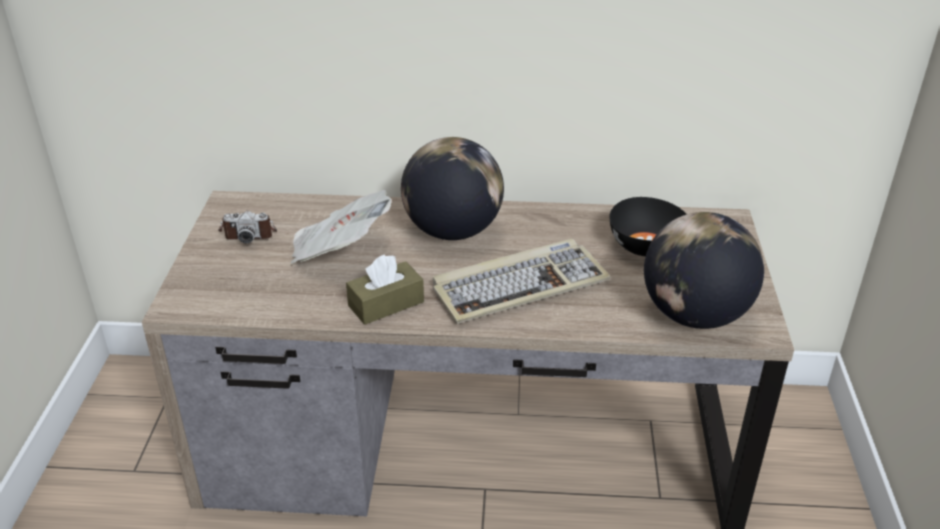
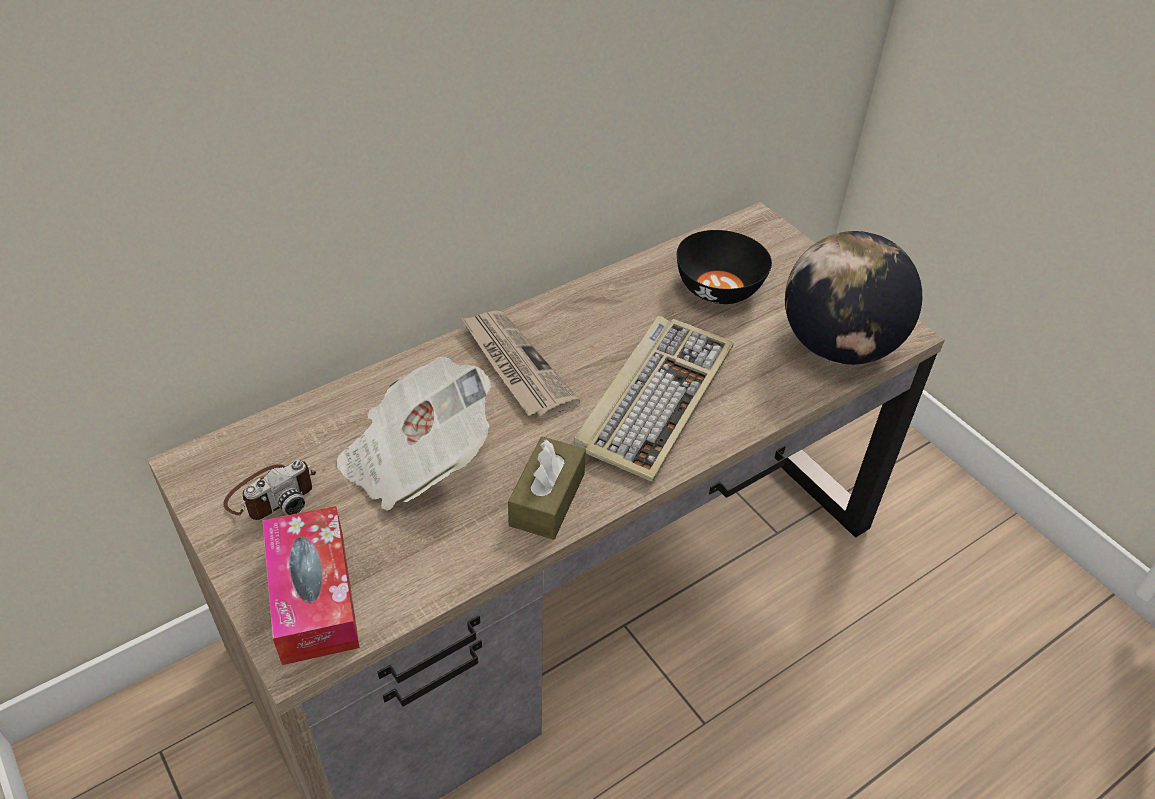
camera: 40 degrees left, 10 degrees up
(213, 286) = (313, 596): none -> tissue box
(453, 231) = (515, 366): globe -> newspaper

